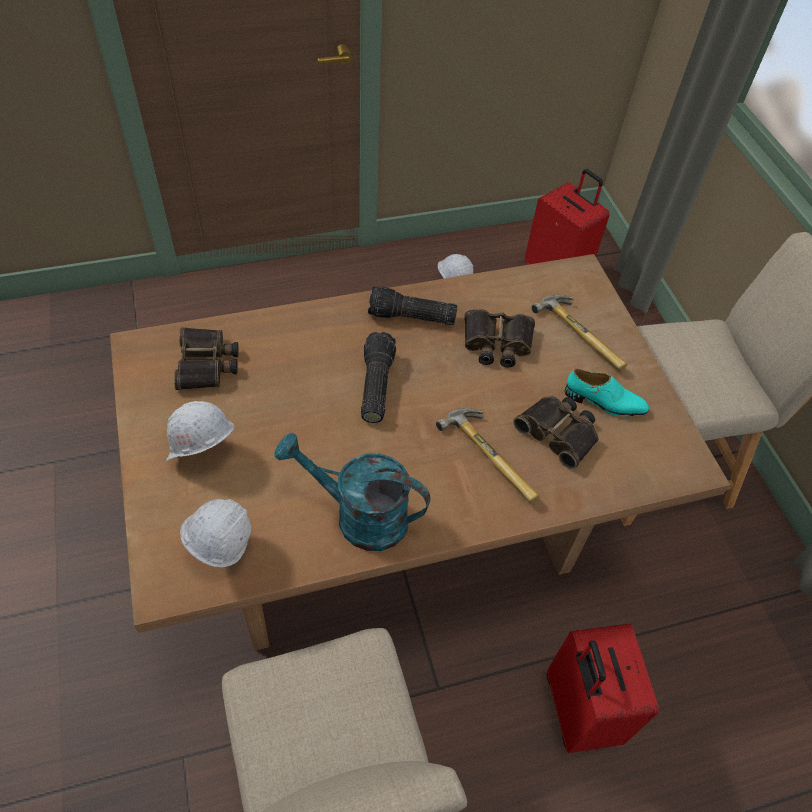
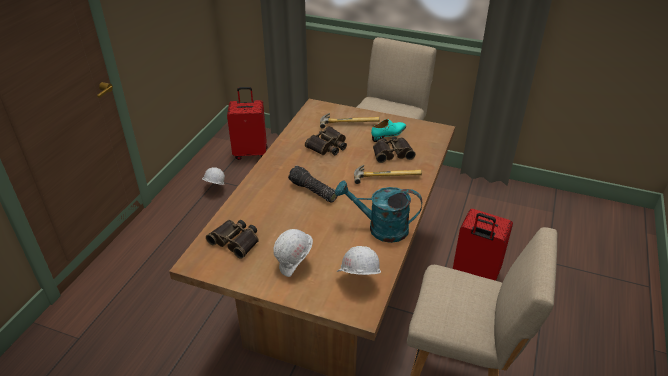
camera: 50 degrees left, 15 degrees down
(359, 516) = (380, 228): turquoise watering can -> turquoise watering can turned 45 degrees clockwise
(410, 317) = (284, 162): flashlight -> none

